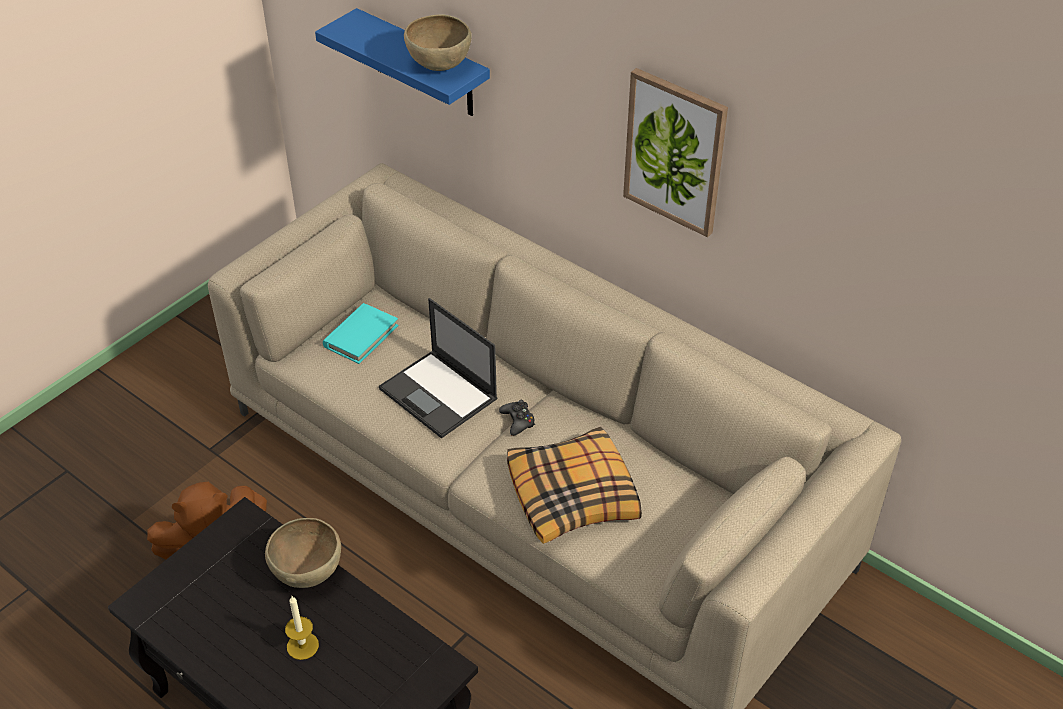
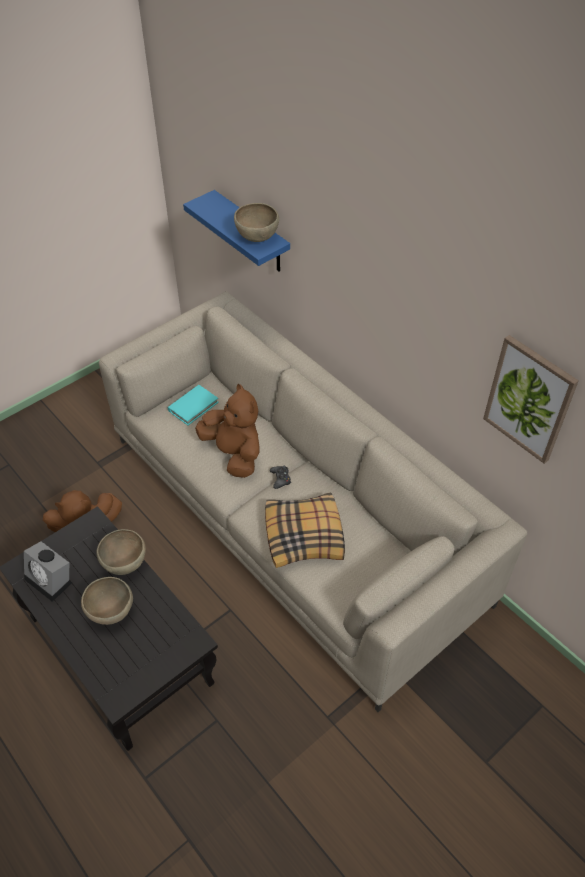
camera: 10 degrees right, 5 degrees up
(196, 613) = (51, 580): none -> alarm clock
(302, 646) = (111, 612): candle -> brown bowl
(439, 394) = (234, 453): laptop -> brown plush toy
(675, 152) = (399, 319): picture -> picture (529, 399)

